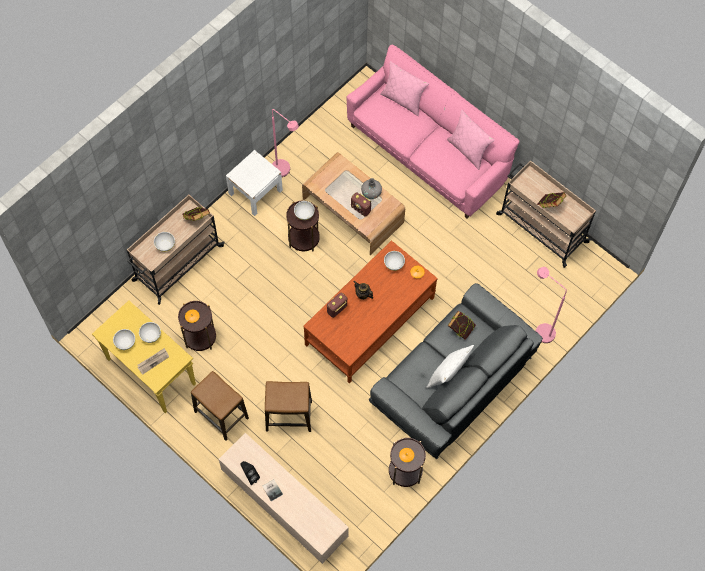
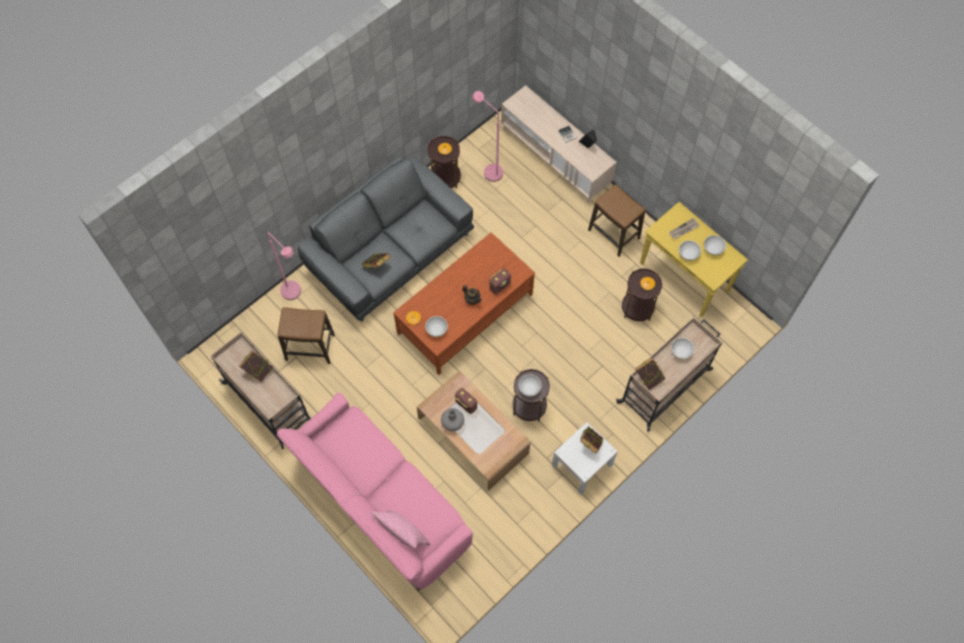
camera: 175 degrees left, 0 degrees up
(249, 179) = (590, 444): none -> book
(284, 172) = (548, 488): pink floor lamp -> pink floor lamp (489, 170)
(288, 416) = (550, 229): stool -> stool (310, 347)
(448, 374) = (396, 225): white pillow -> none
(468, 150) = (335, 461): pink pillow -> none

